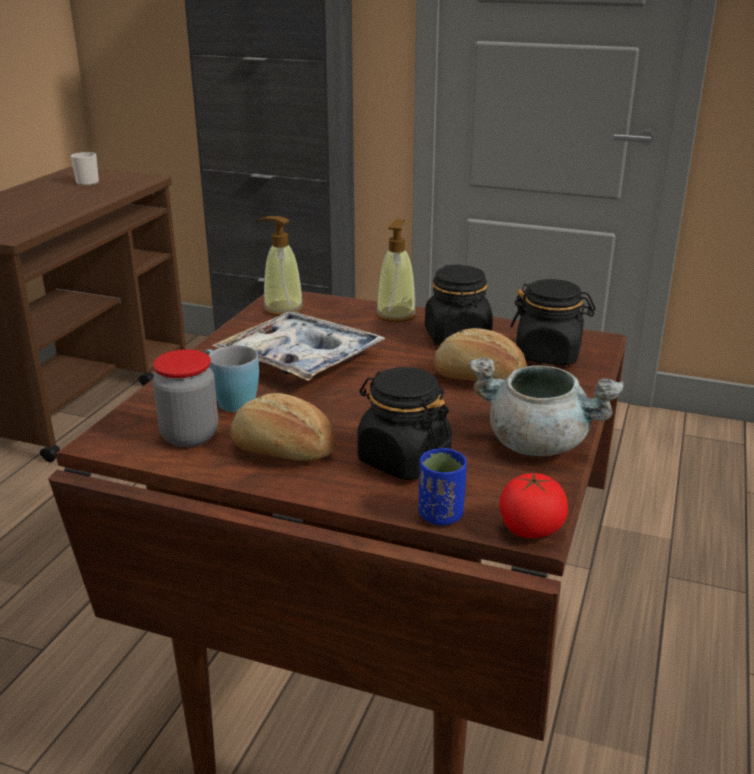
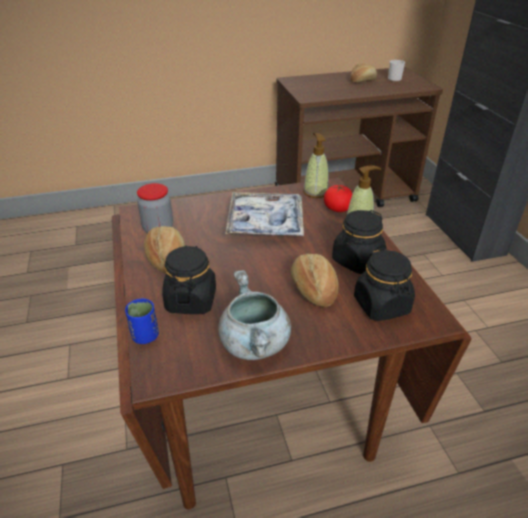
camera: 55 degrees right, 10 degrees up
(47, 196) = (362, 81): none -> bread
(230, 400) = (201, 223): blue mug -> none
(530, 529) = (154, 376): tomato -> tomato (337, 209)

